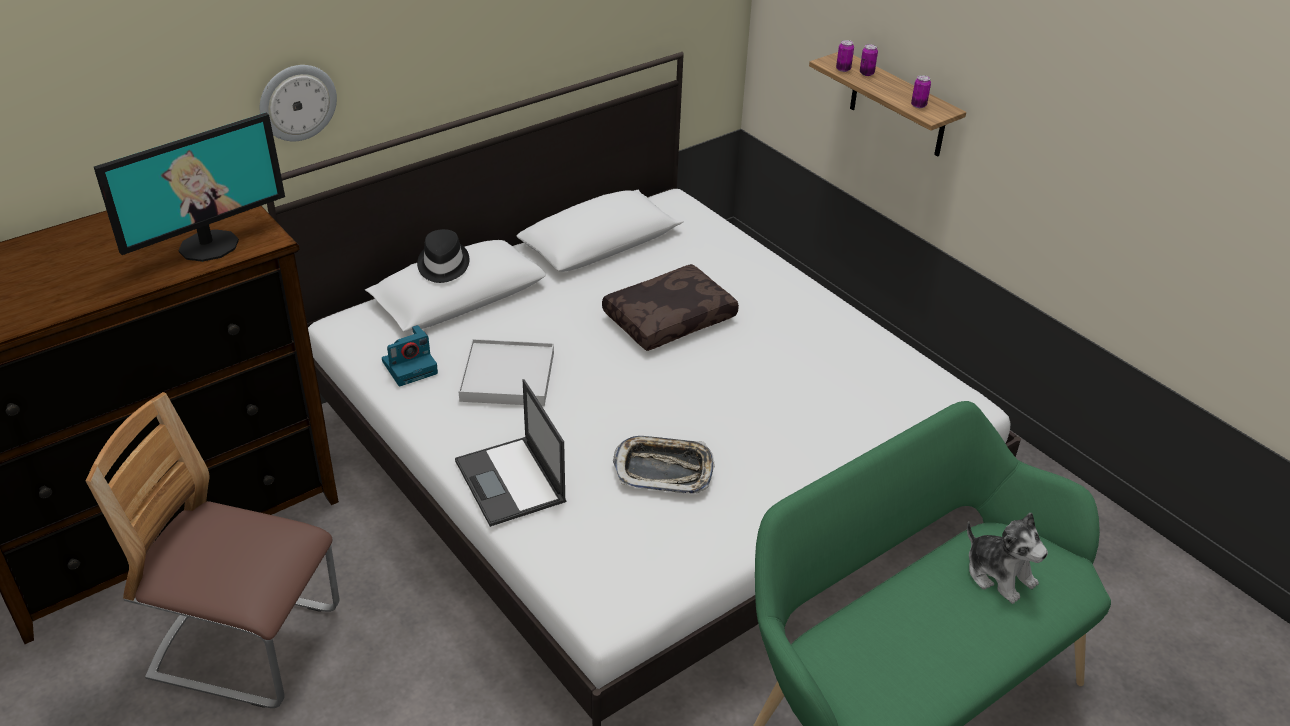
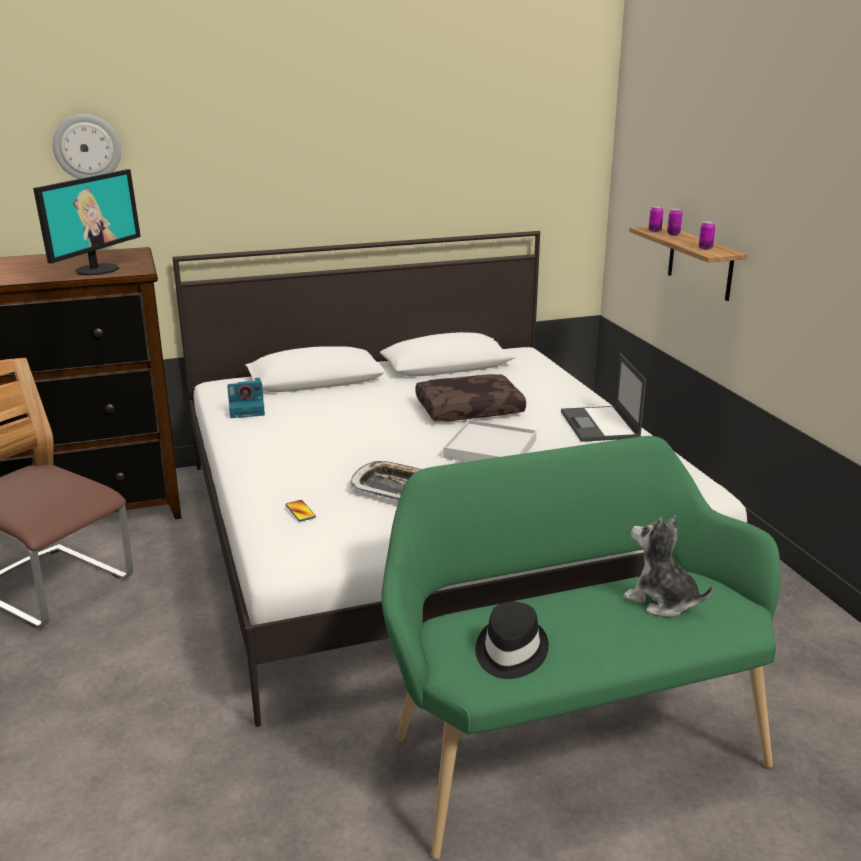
camera: 20 degrees right, 15 degrees down
(208, 245) = (96, 269): monitor -> monitor turned 45 degrees counterclockwise
(297, 102) = (207, 204): wall clock -> wall clock (87, 147)
(442, 265) = (303, 350): black hat -> black hat (509, 652)
(507, 377) = (314, 423): white tray -> white tray (490, 449)
(511, 482) = (268, 478): laptop -> laptop (600, 425)
(583, 530) = (300, 511): none -> phone
(999, 574) = (661, 601): plush toy -> plush toy turned 150 degrees clockwise

